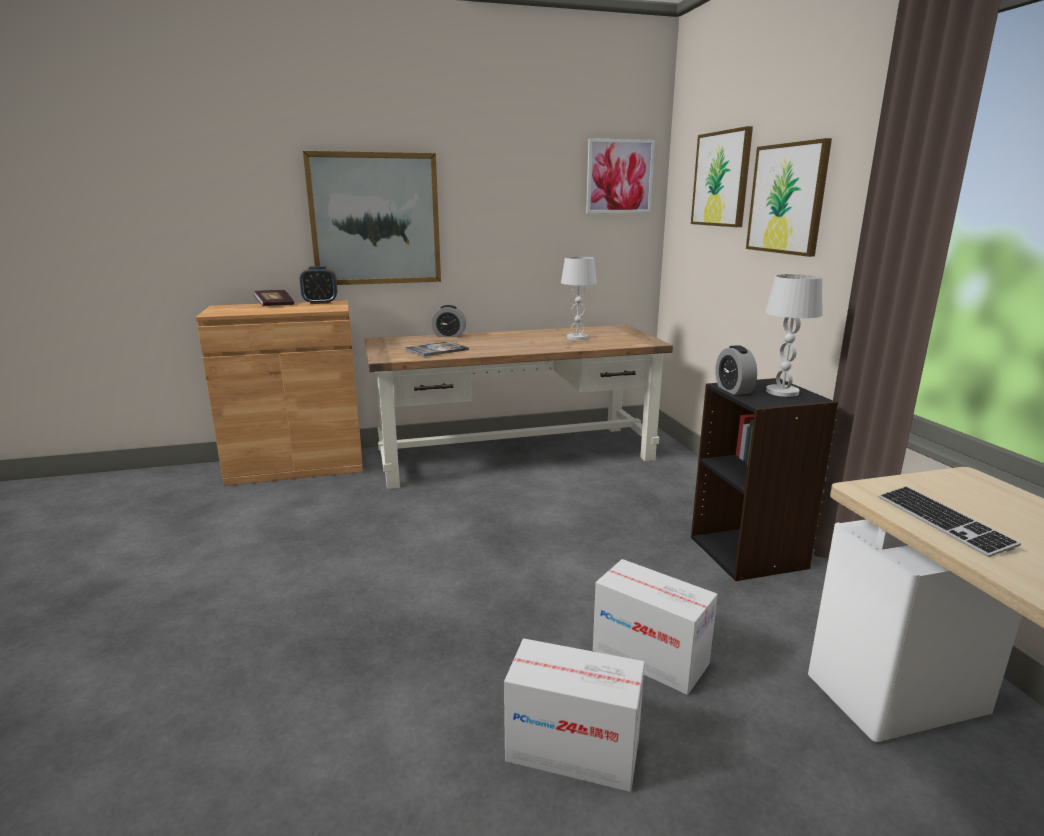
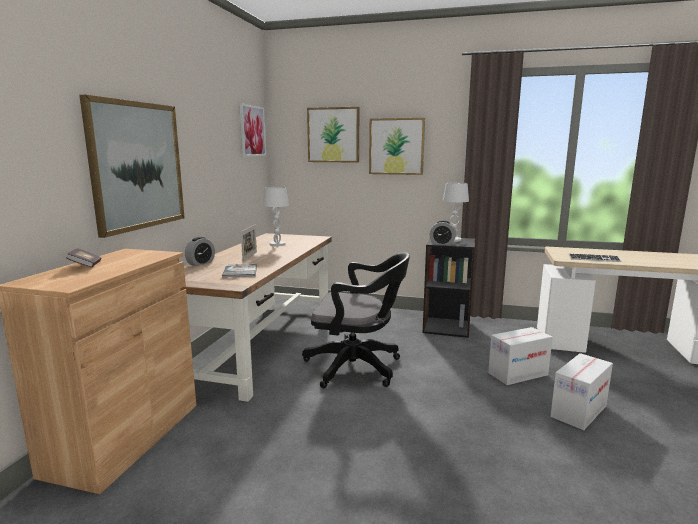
camera: 60 degrees left, 5 degrees down
(320, 302) = (115, 254): alarm clock -> none
(501, 341) = (249, 256): none -> picture frame
(518, 521) = (358, 367): none -> black office chair

